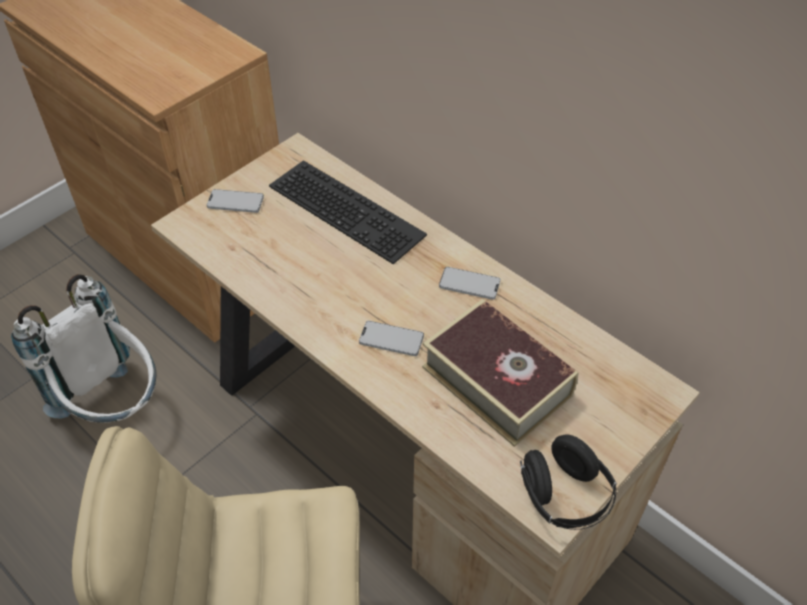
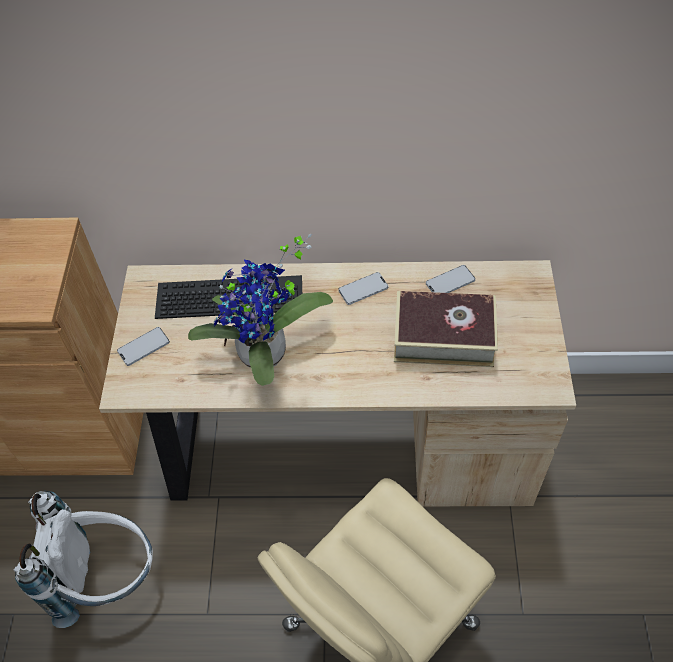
camera: 40 degrees left, 5 degrees up
(317, 280) = (266, 358): none -> potted plant
(391, 339) = (356, 359): phone -> phone (450, 282)
(564, 496) = (547, 373): black headphones -> none

